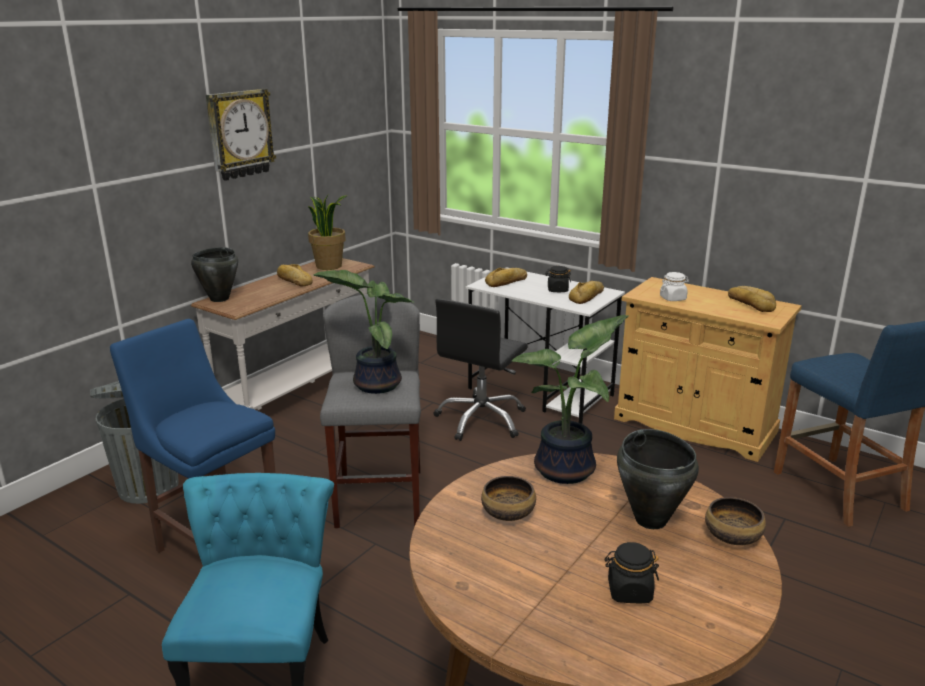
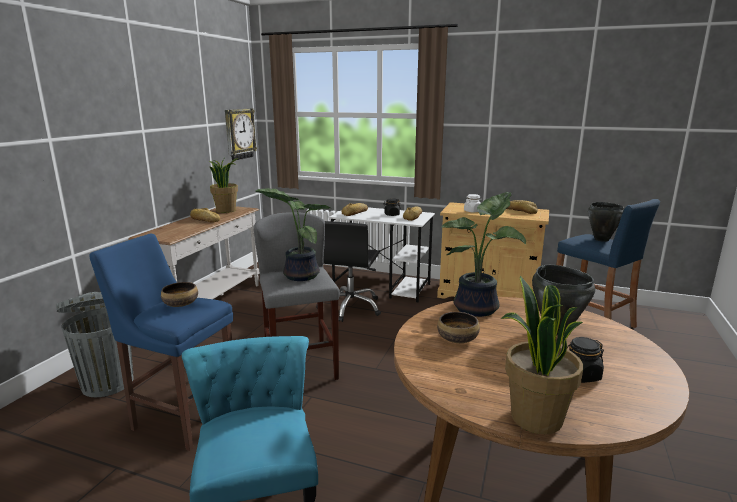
camera: 15 degrees left, 5 degrees down
(219, 299) = (150, 233): black cooking pot -> black cooking pot (601, 239)
(240, 134) = (159, 110): wall clock -> wall clock (239, 134)
(525, 637) = (535, 418): none -> potted plant
(733, 536) = (615, 332): bowl -> bowl (181, 304)

